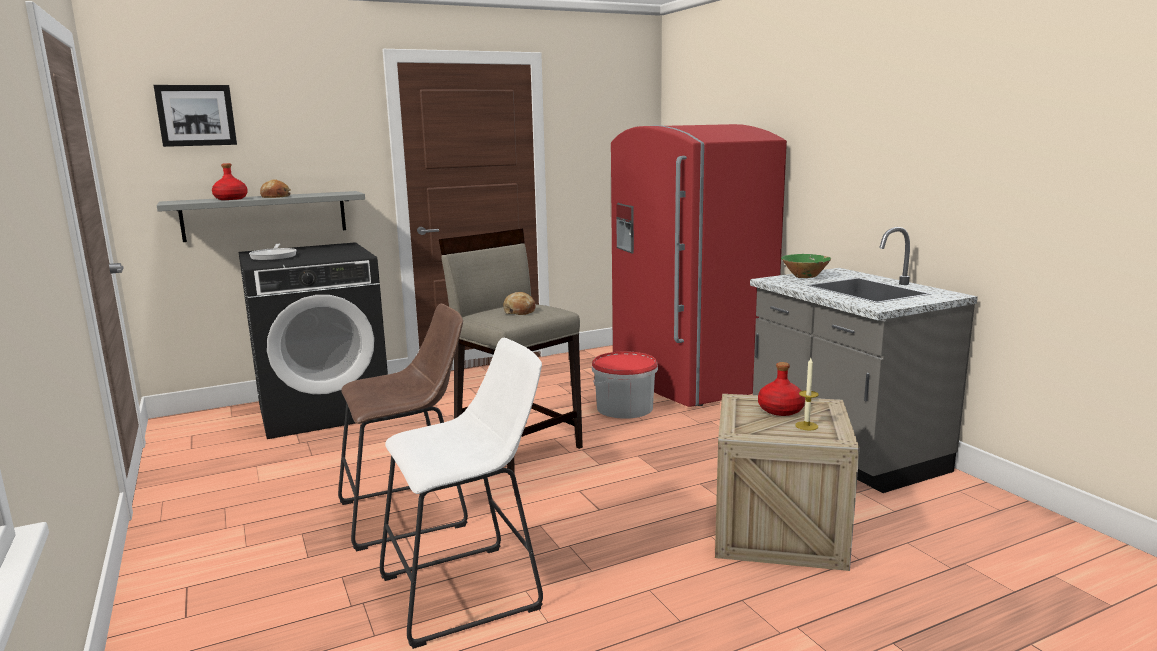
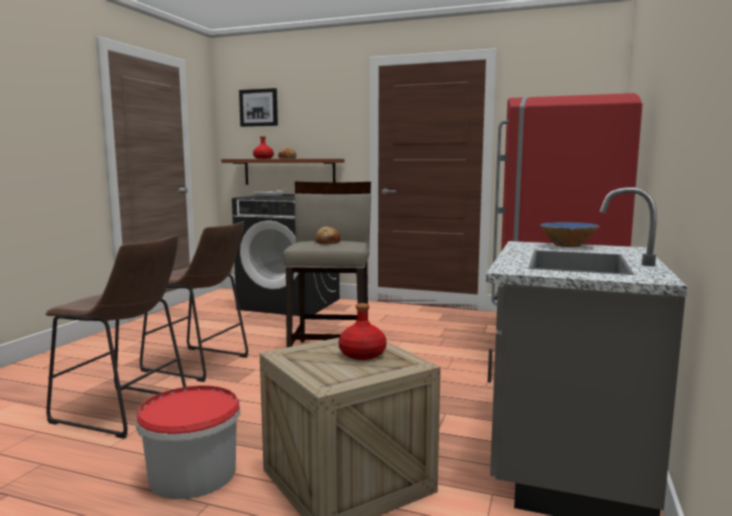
camera: 45 degrees right, 5 degrees down
(265, 216) = (289, 172): grey shelf -> brown shelf
(470, 591) = (126, 412): white stool -> brown stool
(625, 408) = (453, 357): bucket -> bucket (193, 474)
(805, 276) = (568, 246): green bowl -> blue bowl
(806, 426) = (339, 369): candle -> none

